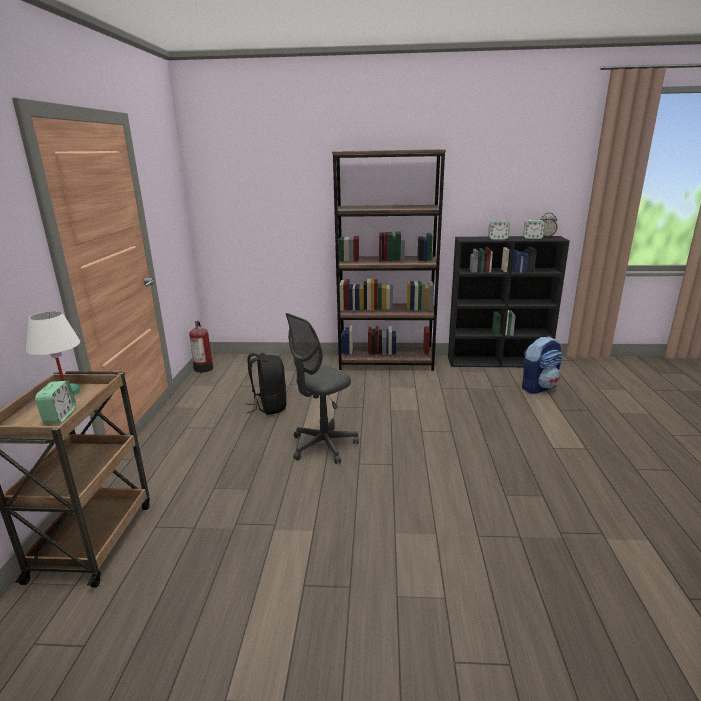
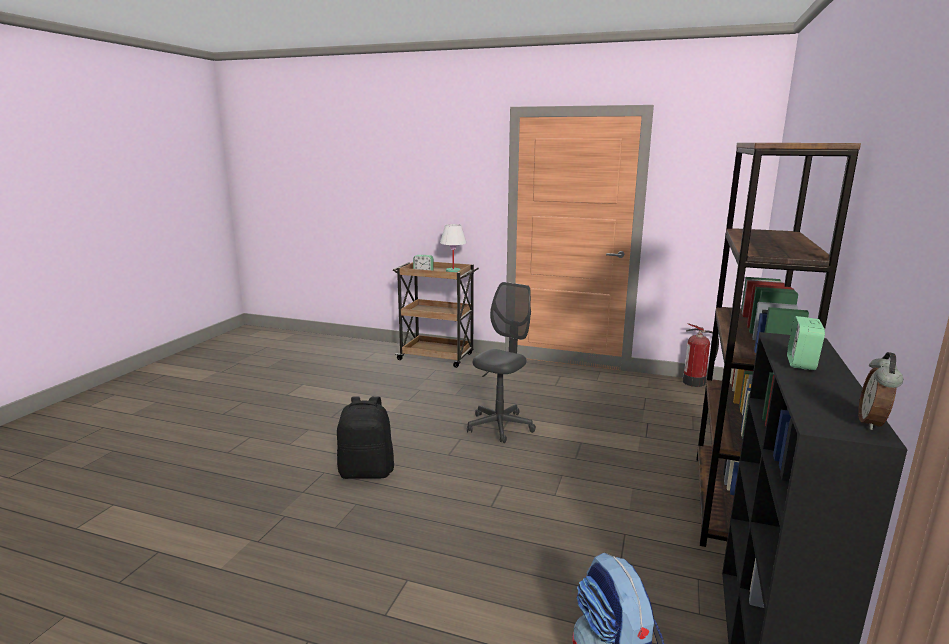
camera: 105 degrees right, 5 degrees down
(269, 406) = (591, 408): black backpack -> black backpack (367, 472)
(323, 446) = (500, 426): grey office chair -> grey office chair turned 60 degrees clockwise
(532, 238) = (828, 399): alarm clock -> none

